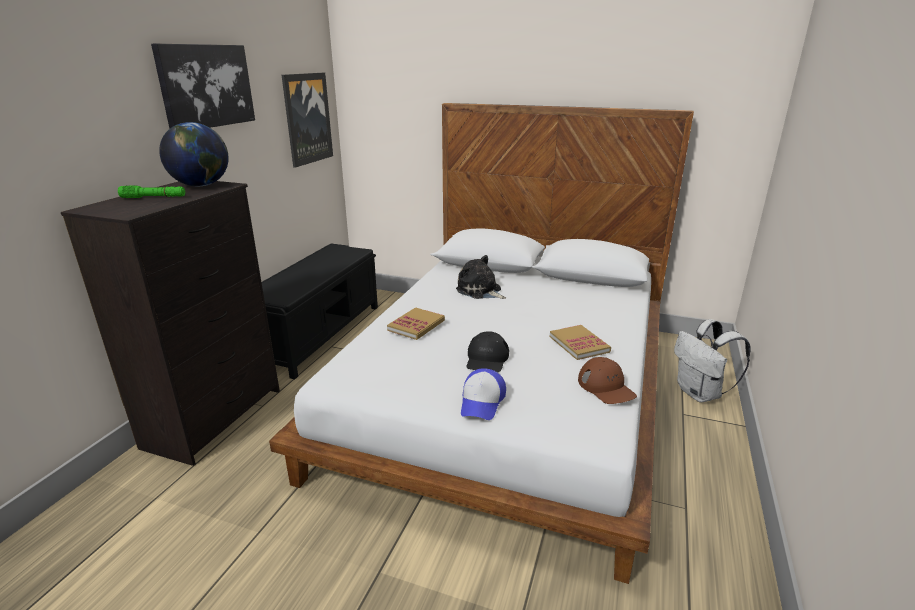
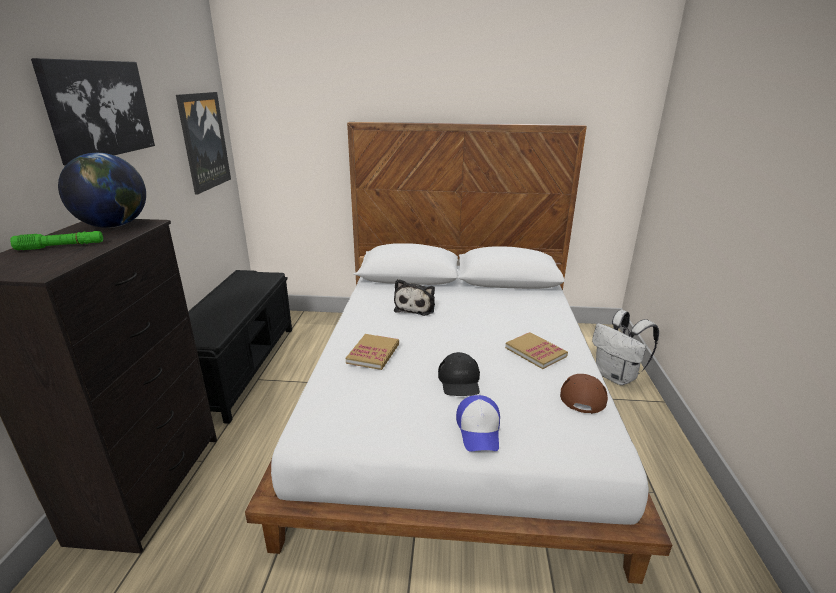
camera: 15 degrees left, 0 degrees up
(480, 291) = (416, 307): plush toy -> plush toy turned 105 degrees counterclockwise
(606, 387) = (583, 394): brown cap -> brown cap turned 120 degrees counterclockwise

